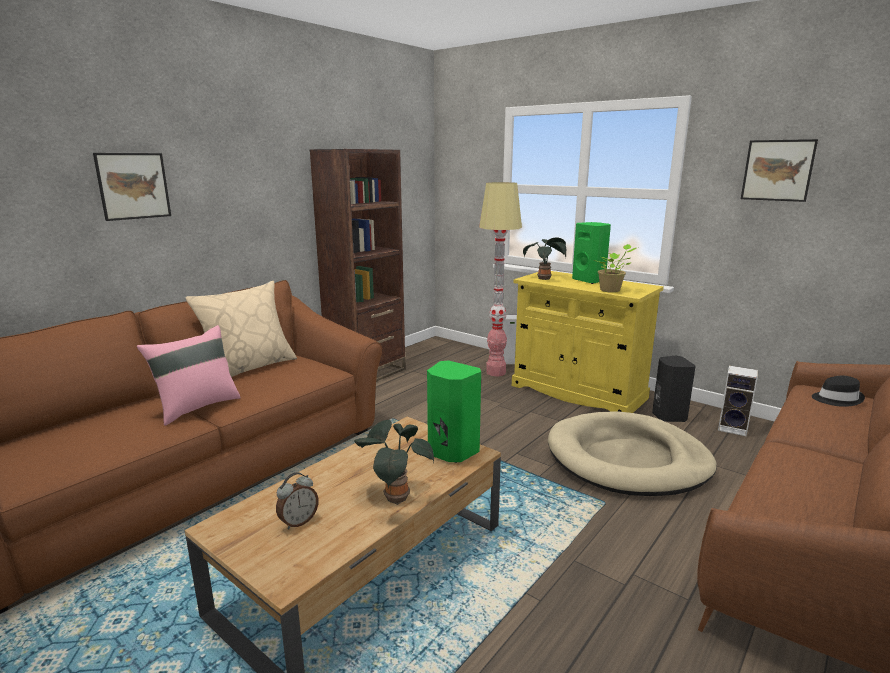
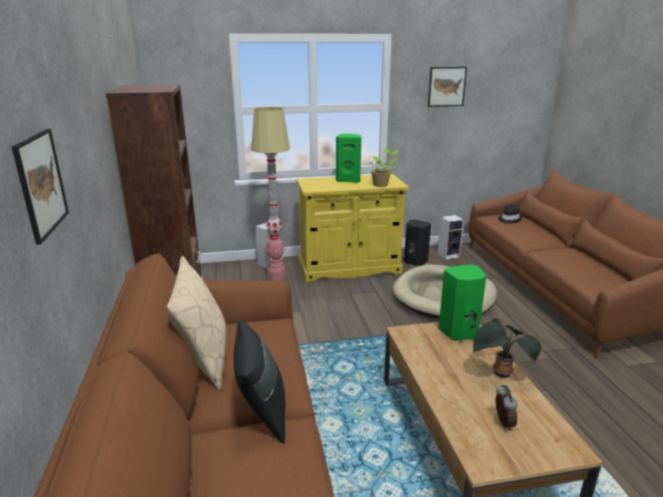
camera: 50 degrees left, 5 degrees up
(197, 407) = (262, 413): pink pillow -> black pillow
(545, 279) = (321, 186): potted plant -> none

